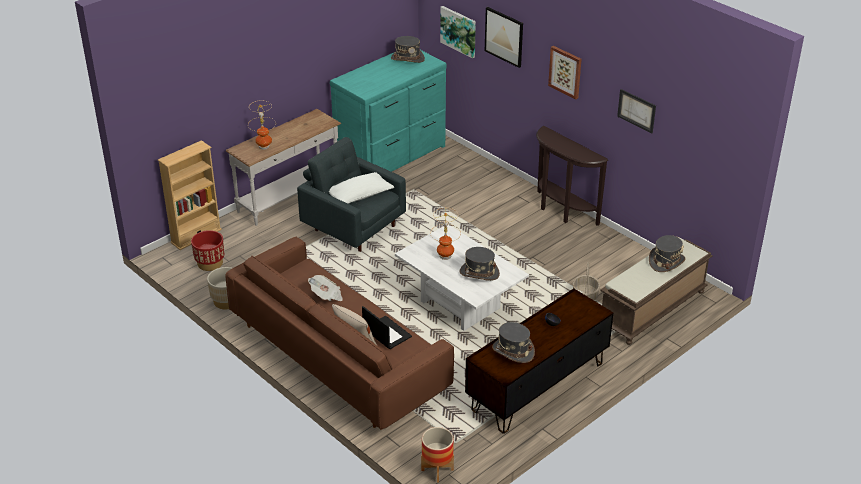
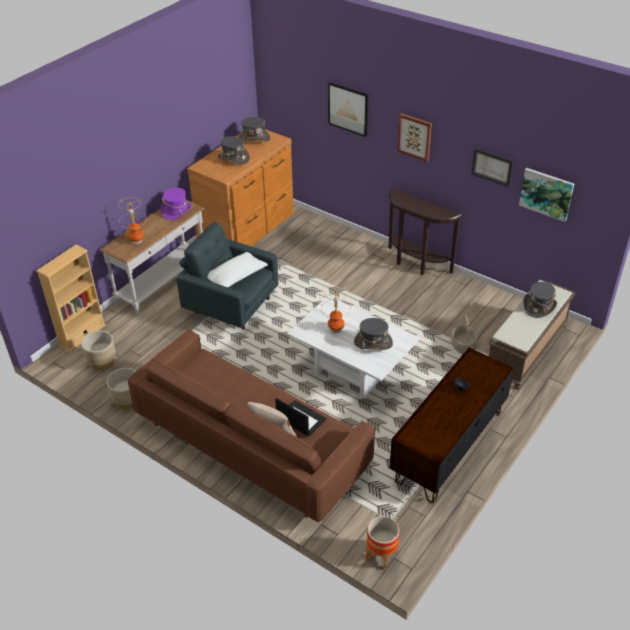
camera: 10 degrees left, 5 degrees up
(210, 263) = (102, 362): red planter -> beige planter
(311, 122) = (176, 211): none -> purple hat
(326, 296) = (231, 387): newspaper -> none
(392, 156) = (248, 229): turquoise dresser -> brown dresser
(459, 31) = (300, 108): picture -> picture (546, 193)
(513, 351) = (434, 424): grey hat -> grey hat (233, 158)

